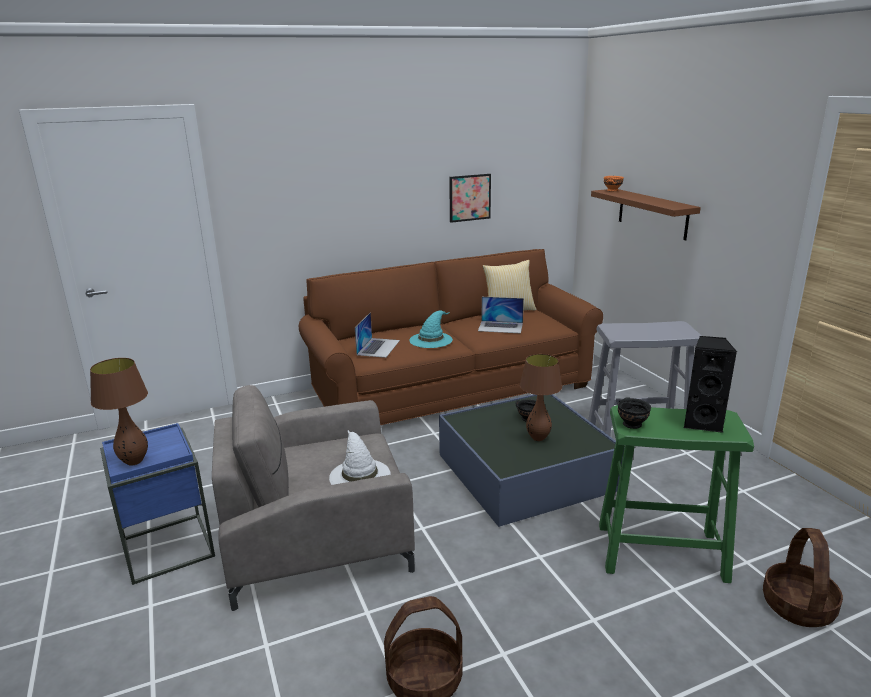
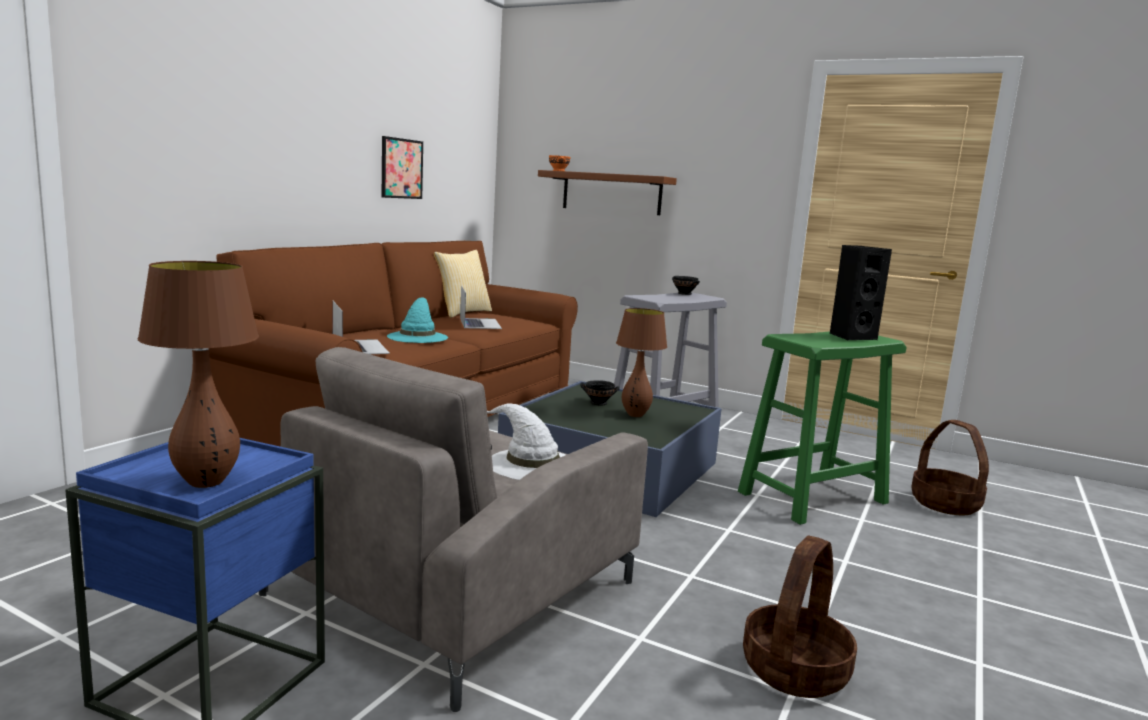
camera: 40 degrees left, 10 degrees down
(500, 327) = (480, 323): laptop -> laptop turned 75 degrees counterclockwise
(632, 424) = (810, 342): black bowl -> black bowl (684, 293)

